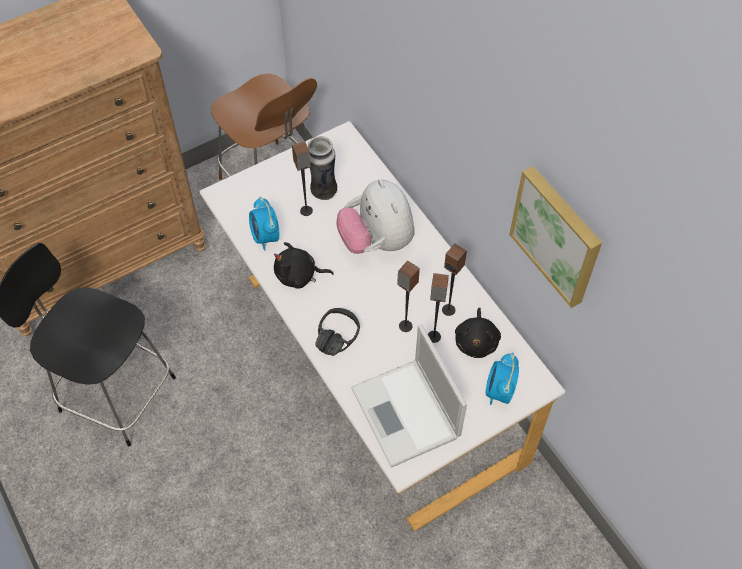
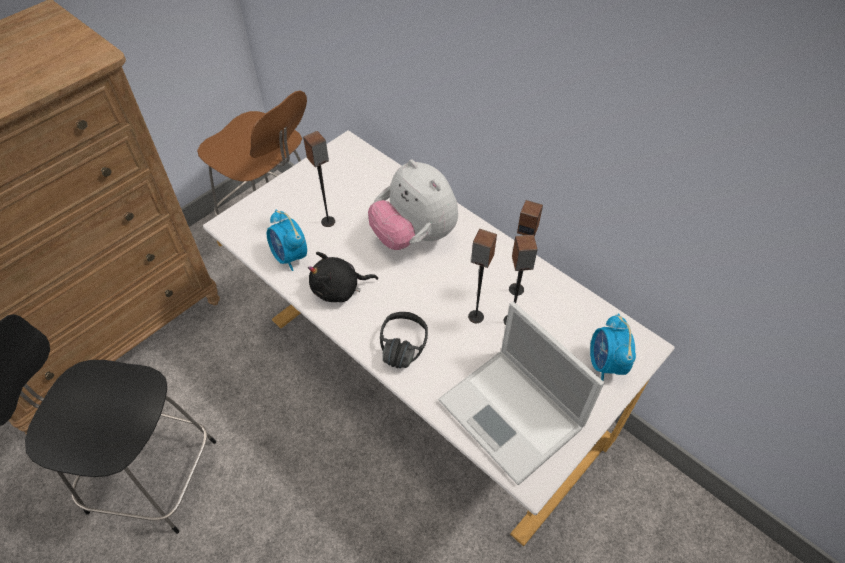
camera: 15 degrees left, 5 degrees down
(323, 191) = (341, 199): vase -> none
(476, 341) = (559, 315): black plush toy -> none
(557, 235) = (669, 148): picture -> none

